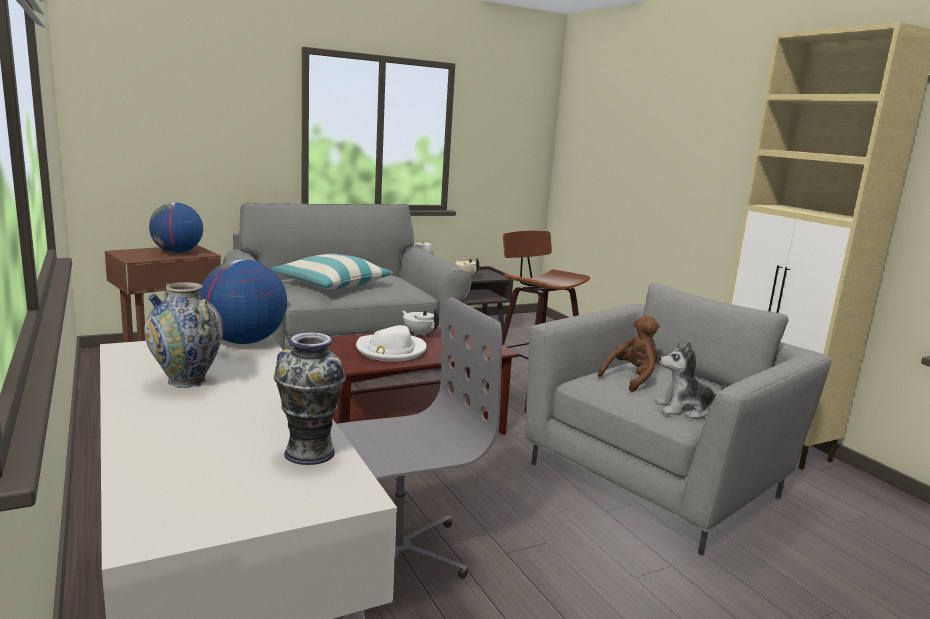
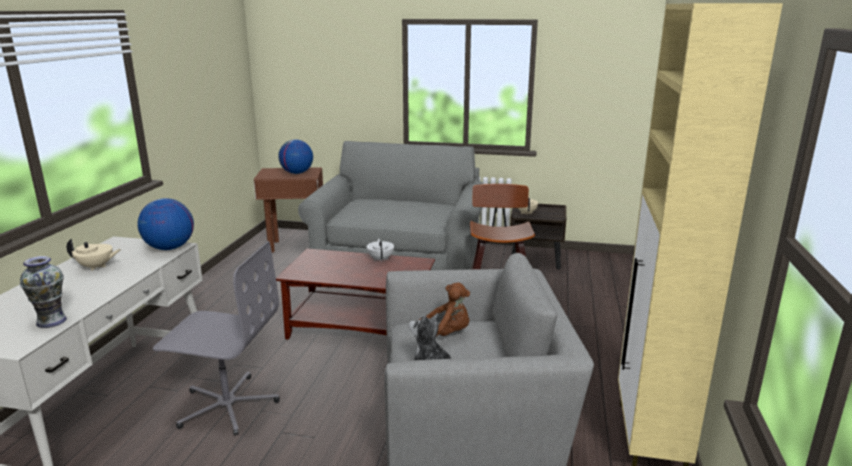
camera: 40 degrees right, 5 degrees up
(187, 381) = (96, 267): vase -> beige teapot
(332, 284) = (380, 208): pillow -> none
(390, 350) = (335, 268): white hat -> none

